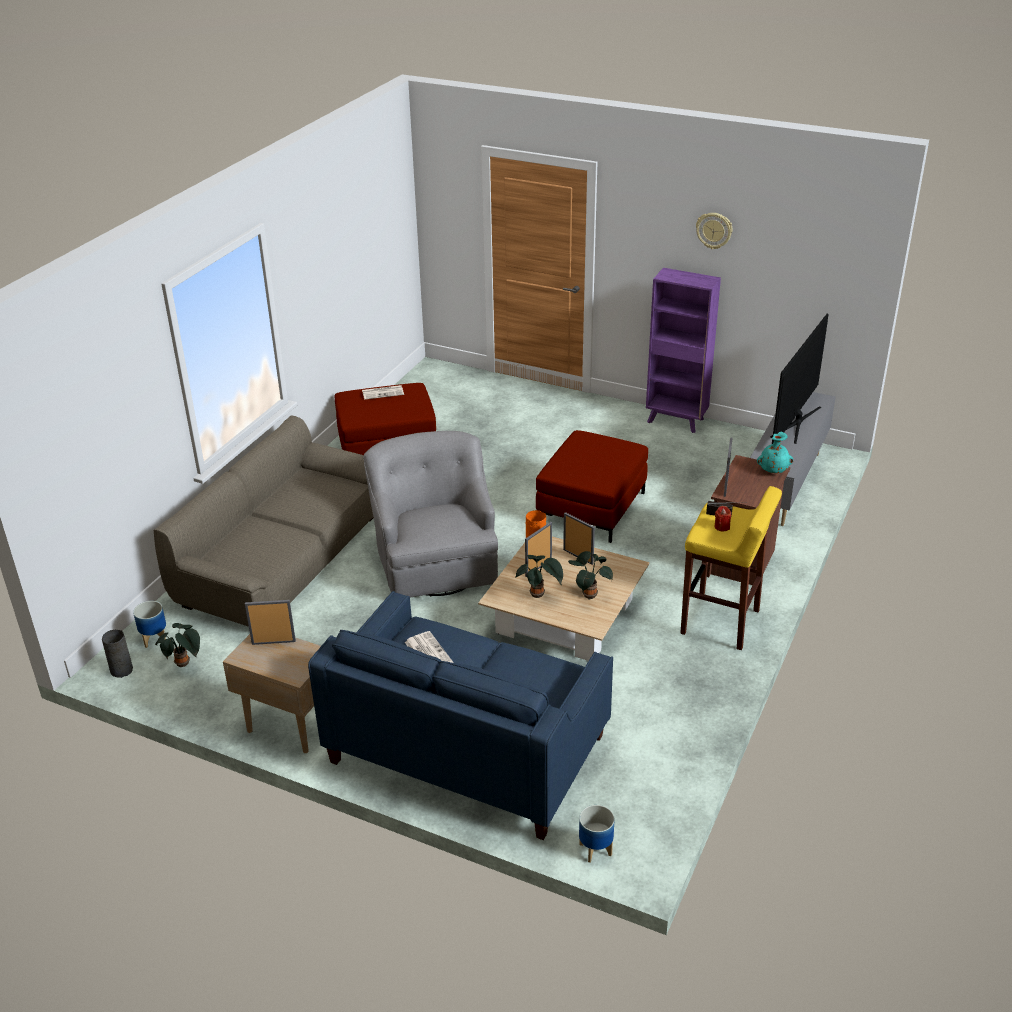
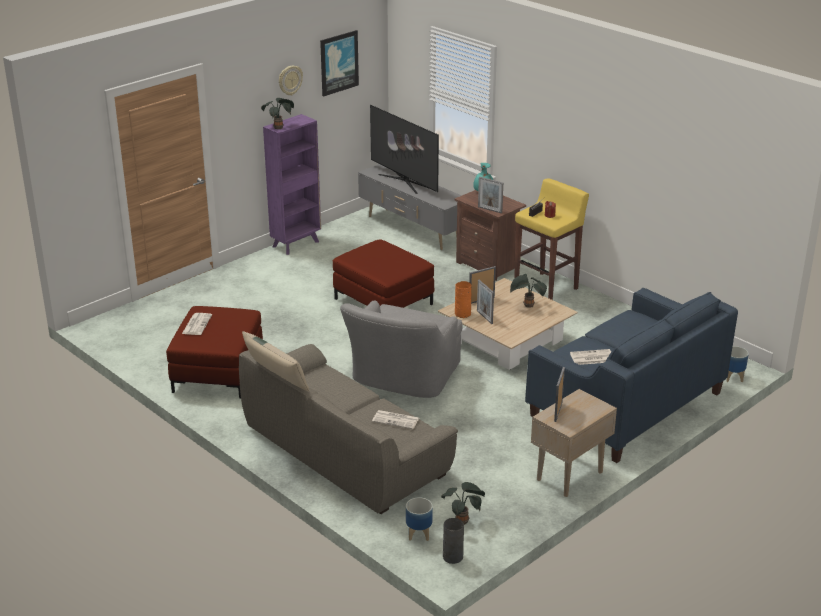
camera: 70 degrees left, 5 degrees down
(254, 445) = (276, 378): none -> beige pillow
(274, 552) = (396, 420): none -> newspaper
(435, 560) = (402, 378): grey armchair -> grey armchair turned 75 degrees counterclockwise
(539, 595) = (516, 323): potted plant -> potted plant (279, 127)
(794, 240) = (338, 62): none -> picture

